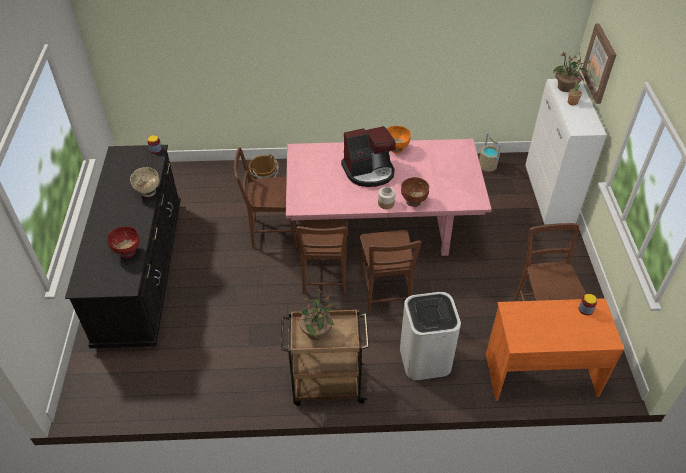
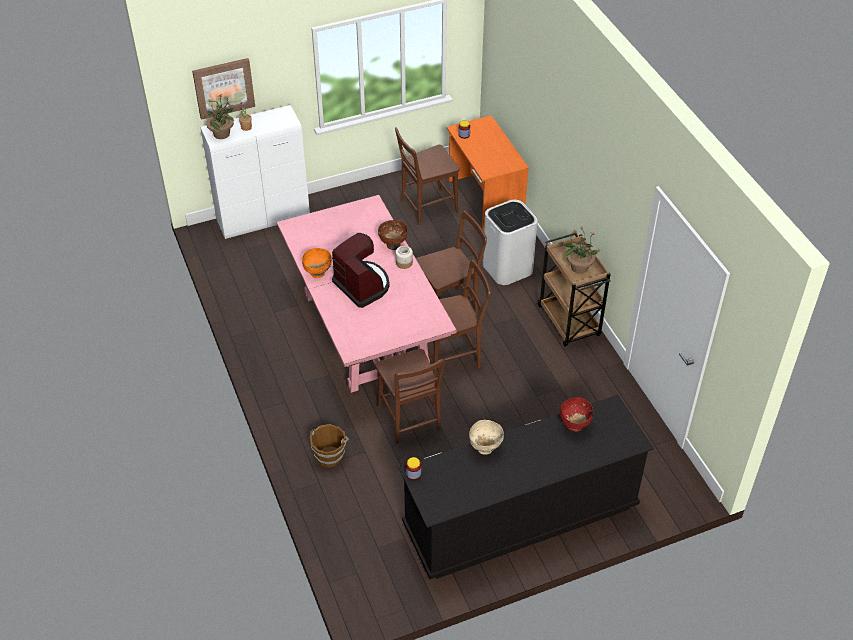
camera: 110 degrees left, 0 degrees up
(487, 166) = (230, 269): beige bucket -> none

